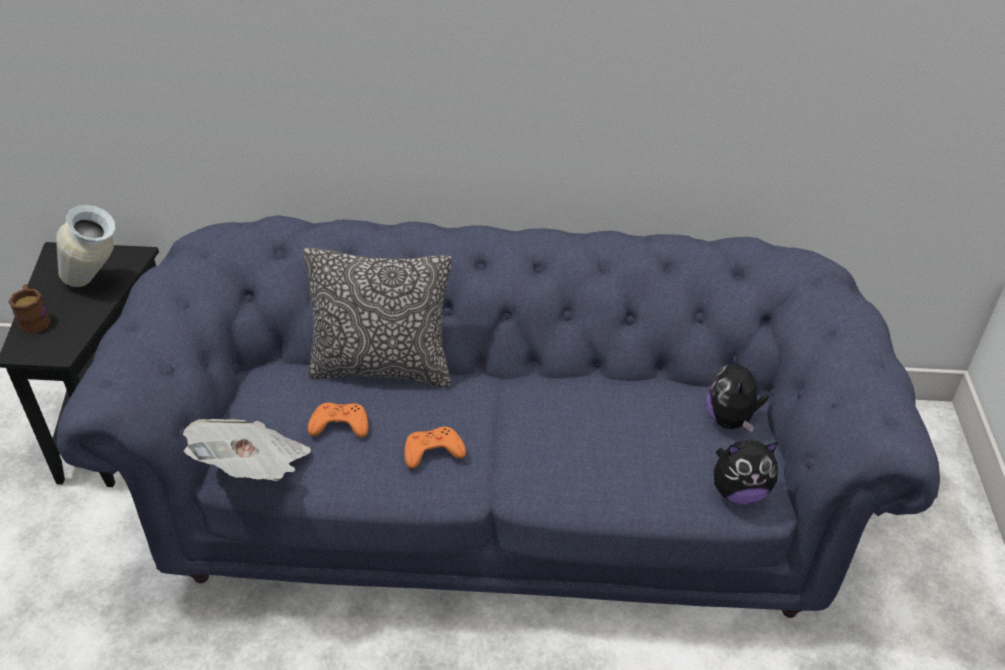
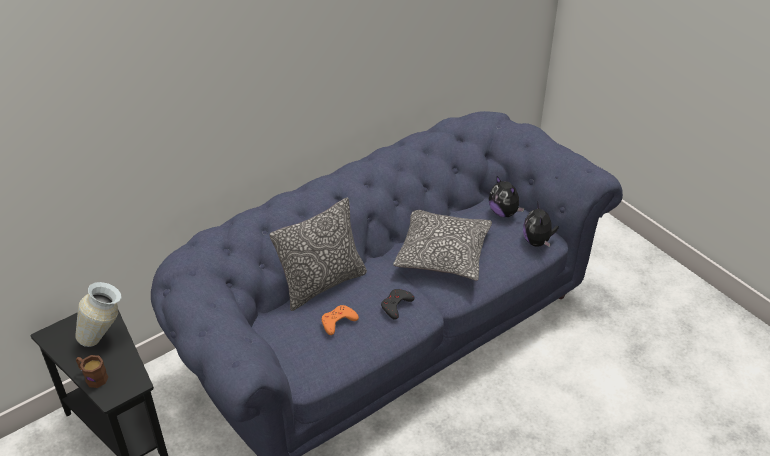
camera: 40 degrees left, 0 degrees up
(253, 468) = (321, 368): newspaper -> none
(433, 451) = (396, 305): orange game controller -> black game controller
(576, 422) = (443, 253): none -> pillow
(739, 491) = (537, 242): plush toy -> plush toy turned 135 degrees clockwise

